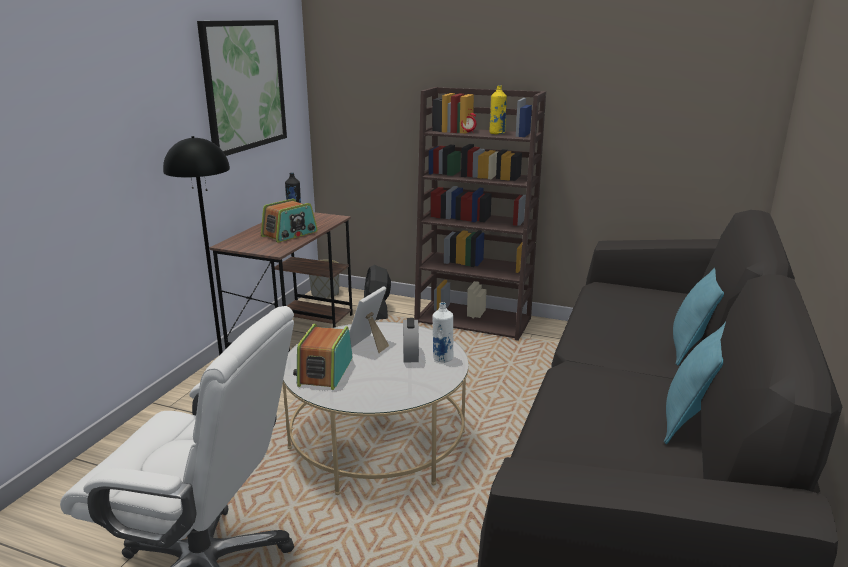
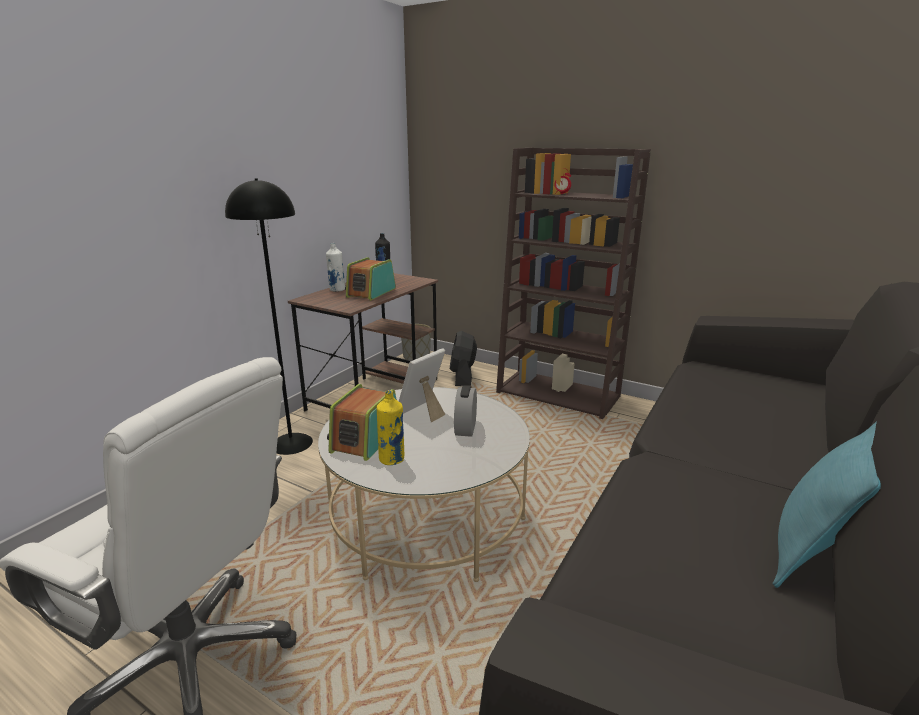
camera: 10 degrees right, 0 degrees up
(244, 85) = (335, 141): picture -> none
(290, 234) = (371, 293): radio -> radio turned 150 degrees clockwise
(442, 358) = (500, 434): white bottle -> white bottle (337, 290)
(497, 133) = (593, 195): yellow bottle -> yellow bottle (392, 459)
(690, 348) = (811, 449): turquoise pillow -> none

